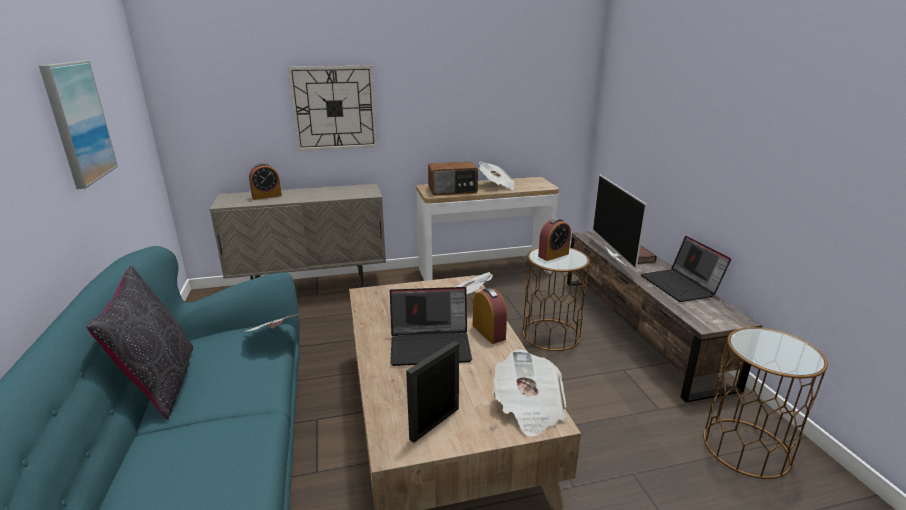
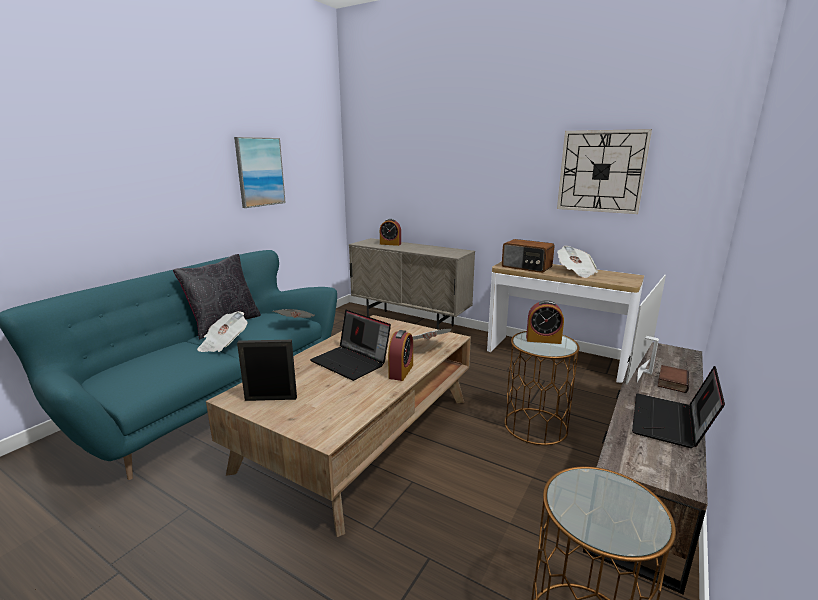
camera: 45 degrees right, 5 degrees down
(334, 108) = (451, 183): wall clock -> wall clock (601, 171)
(528, 408) = (330, 422): newspaper -> newspaper (223, 344)

